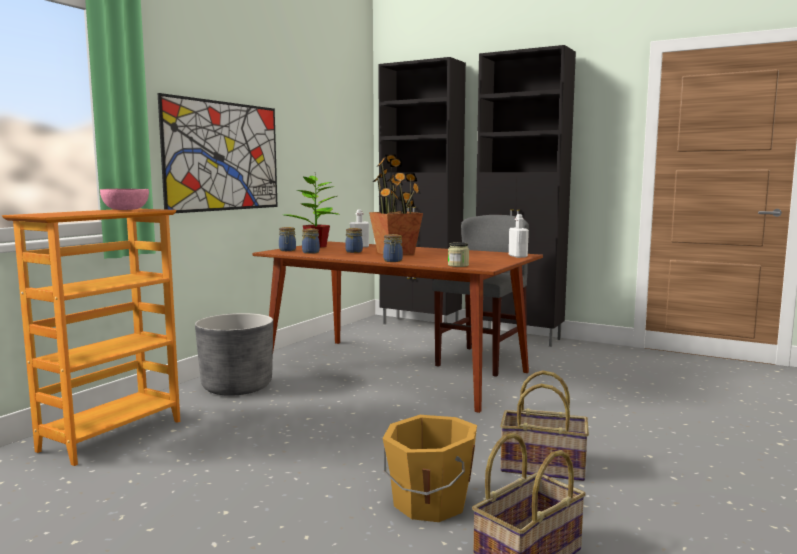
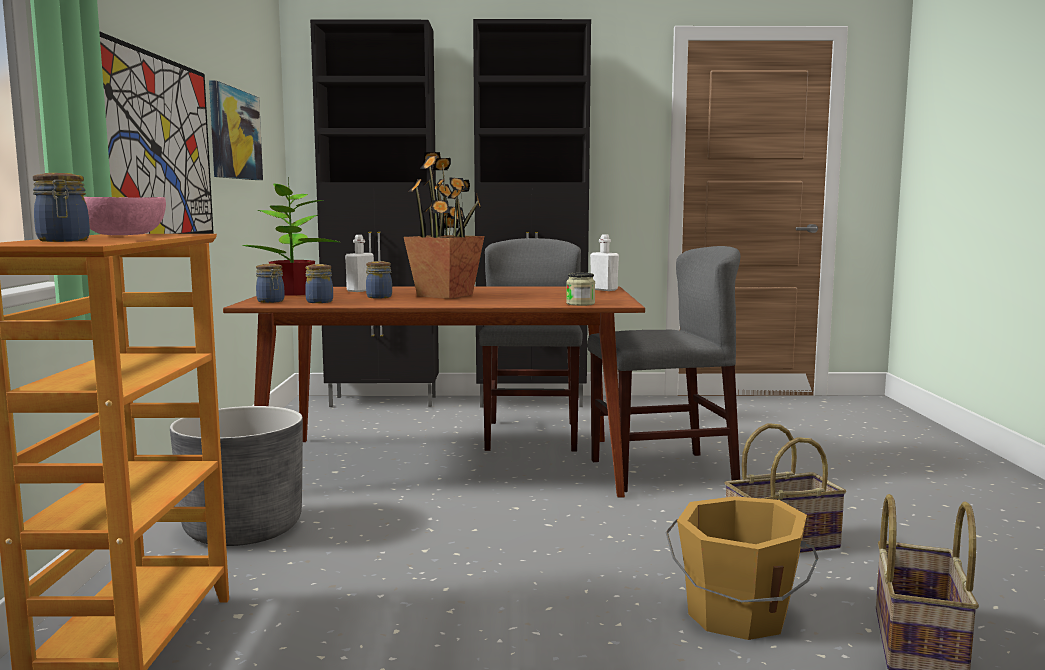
camera: 30 degrees left, 0 degrees up
(308, 143) = (234, 134): none -> picture
(392, 261) = (480, 304): jar -> jar (63, 240)
(535, 401) = (662, 472): none -> grey chair

